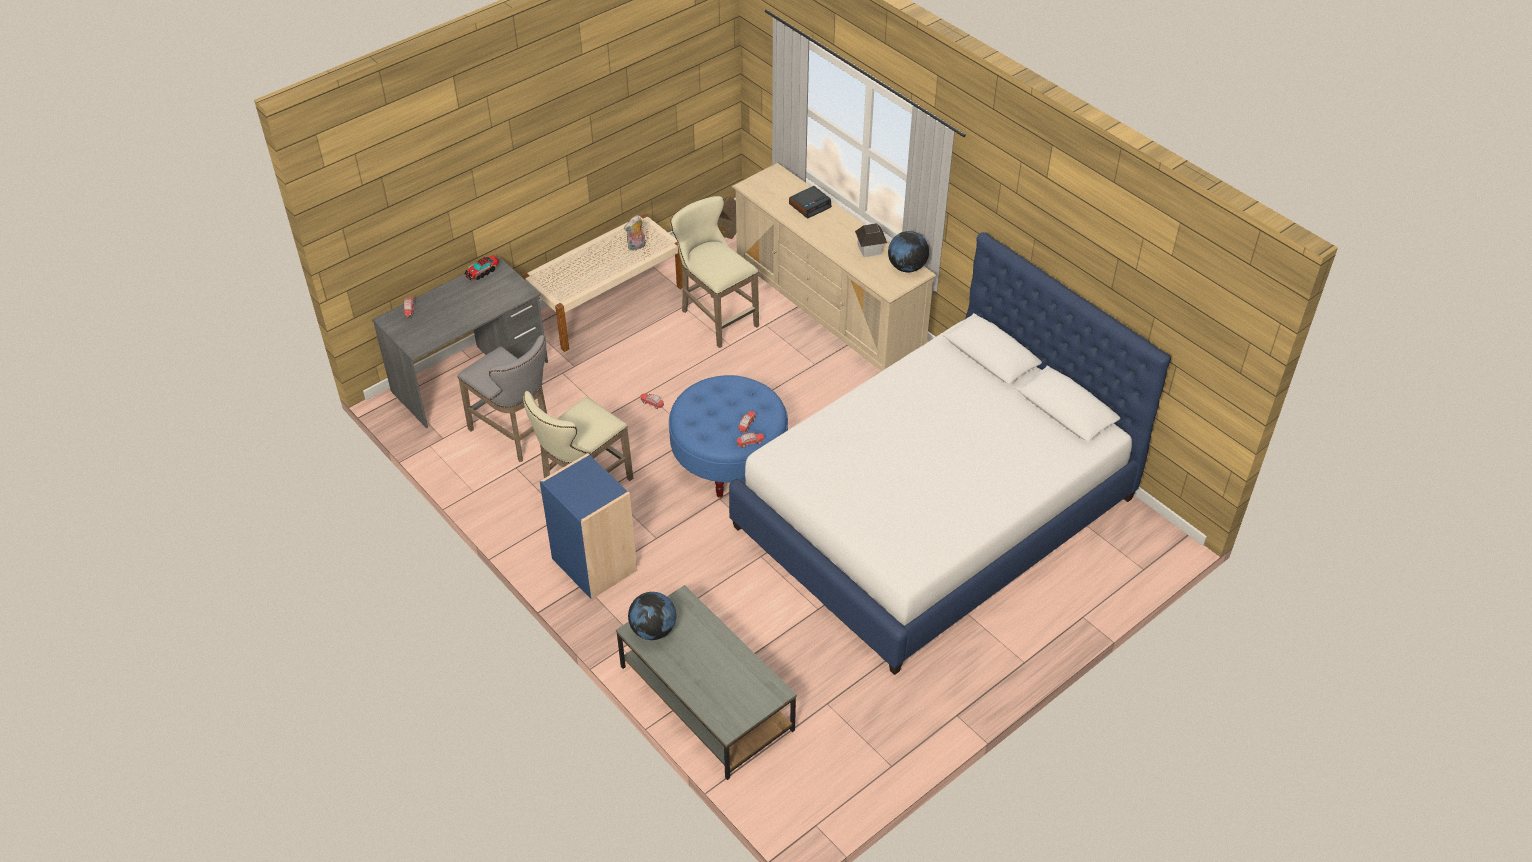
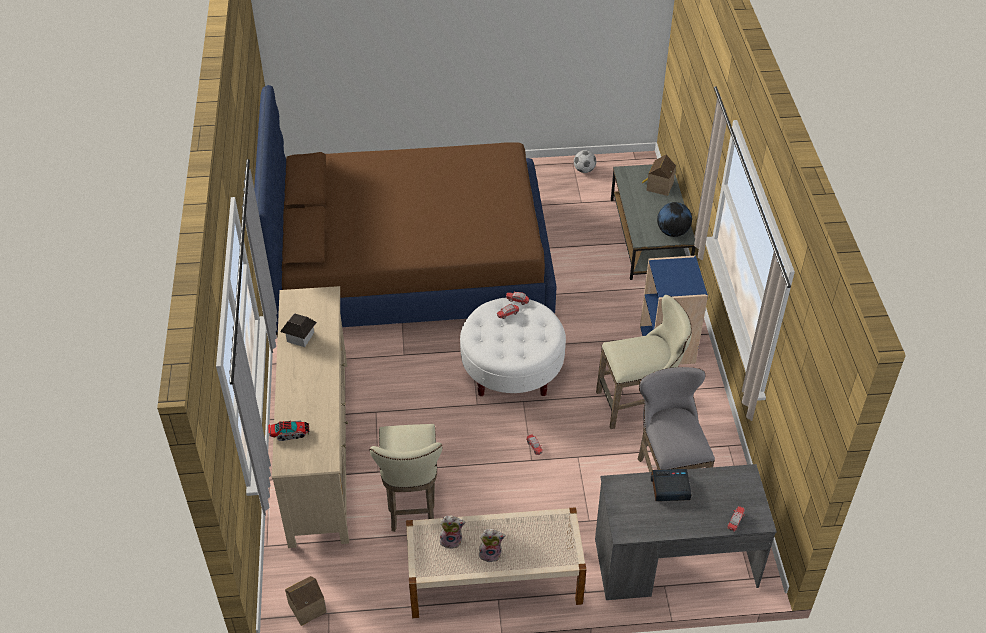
camera: 145 degrees left, 0 degrees up
(482, 272) = (641, 531): toy truck -> toy truck (290, 433)
(600, 252) = (491, 553): none -> plush toy
(716, 692) = (658, 186): none -> toy house
(729, 458) = (512, 370): blue ottoman -> white ottoman
(810, 205) = (298, 407): alarm clock -> alarm clock (670, 488)
(866, 762) = (584, 170): none -> football
(907, 267) = (292, 306): globe -> none
(935, 512) = (410, 264): white bed -> brown bed

